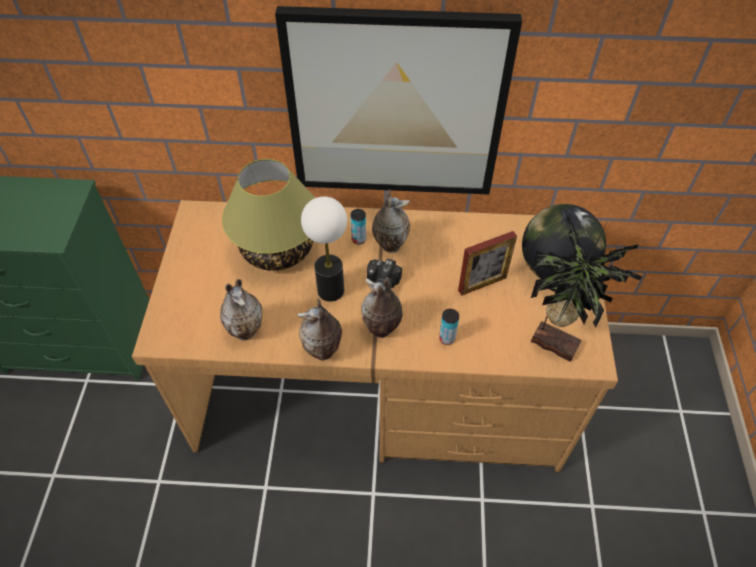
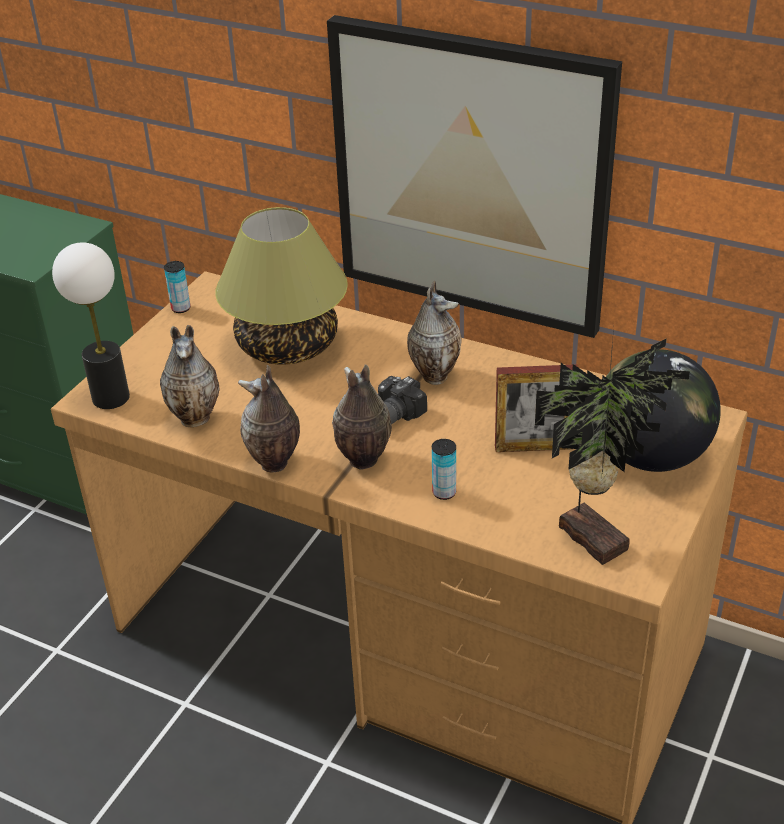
camera: 25 degrees right, 15 degrees down
(331, 290) = (326, 404): table lamp -> table lamp (111, 398)
(358, 239) = (397, 359): can -> can (181, 308)

